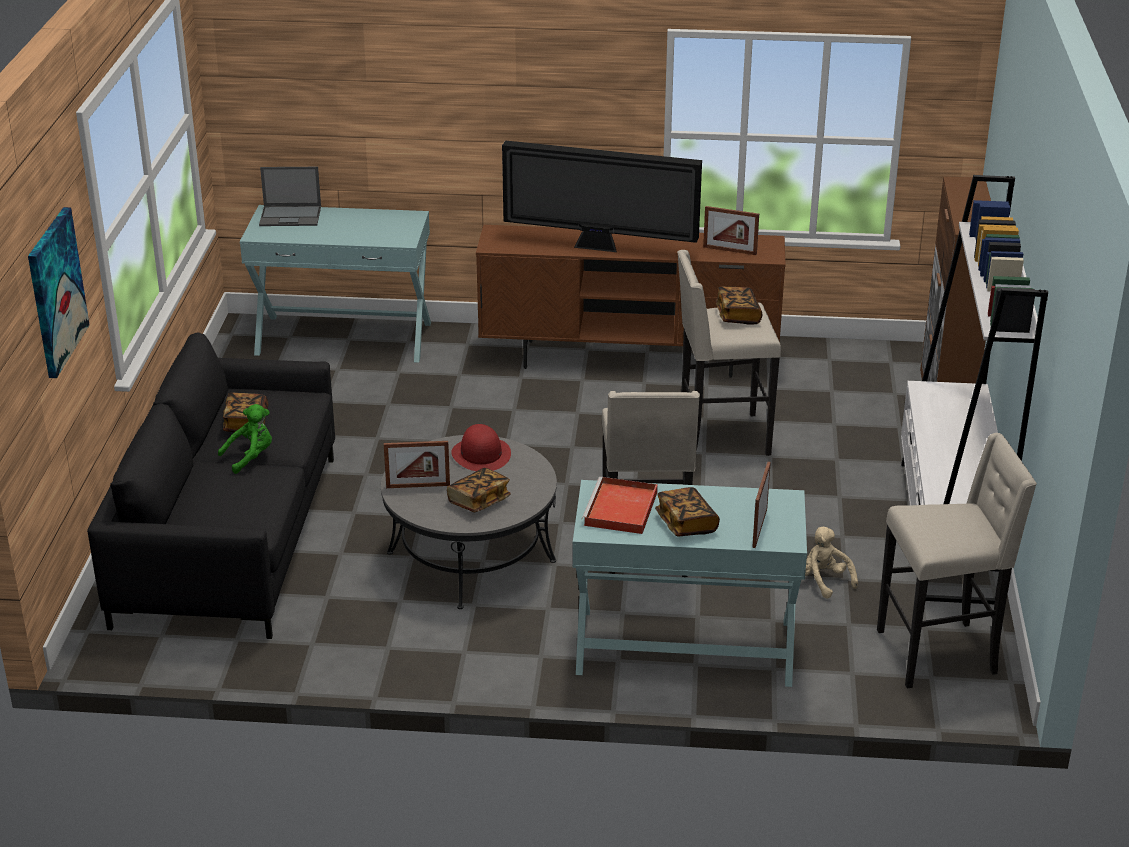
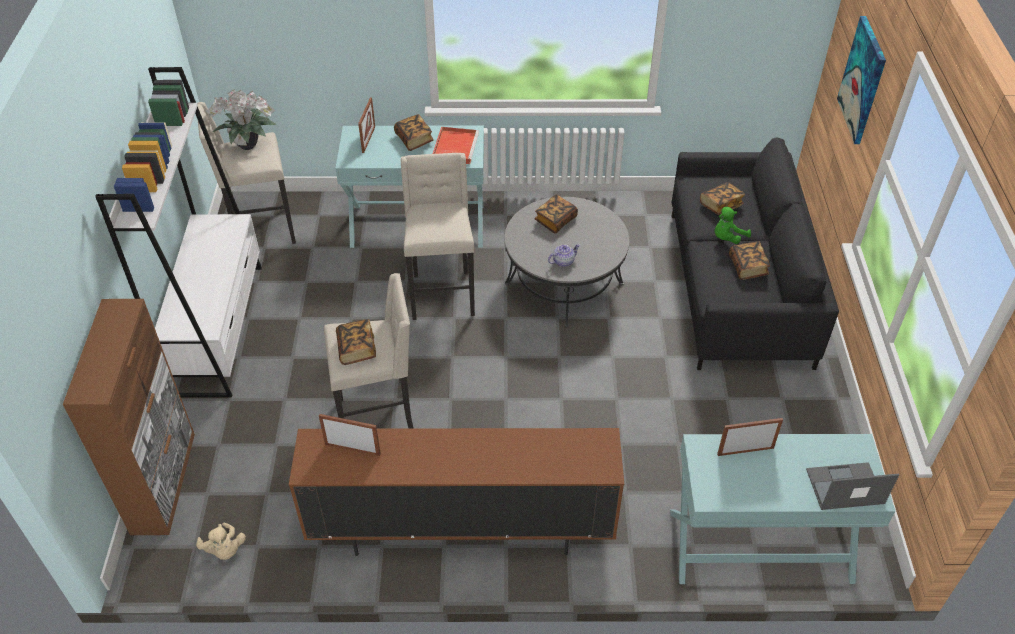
camera: 175 degrees right, 15 degrees up
(234, 494) = (720, 205): none -> book
(418, 486) = (601, 230): picture frame -> picture frame (745, 451)
(481, 454) = (563, 261): red hat -> teapot
(599, 247) = (490, 445): television -> none
(824, 581) = (321, 278): beige plush toy -> beige plush toy (224, 550)
(950, 532) = (250, 146): none -> potted plant

